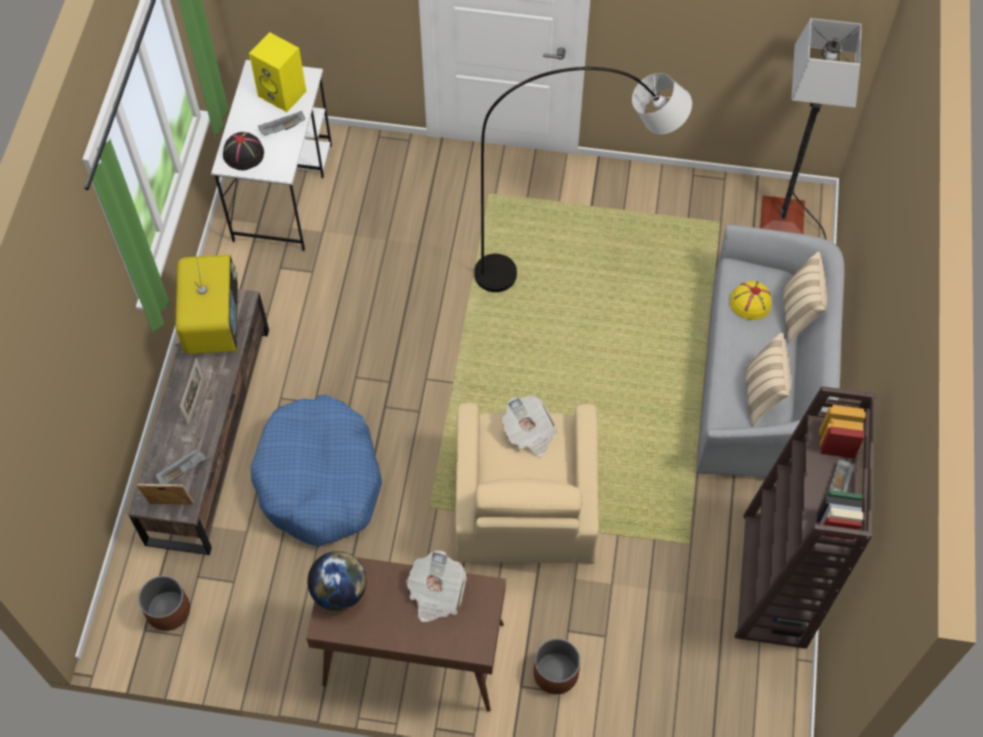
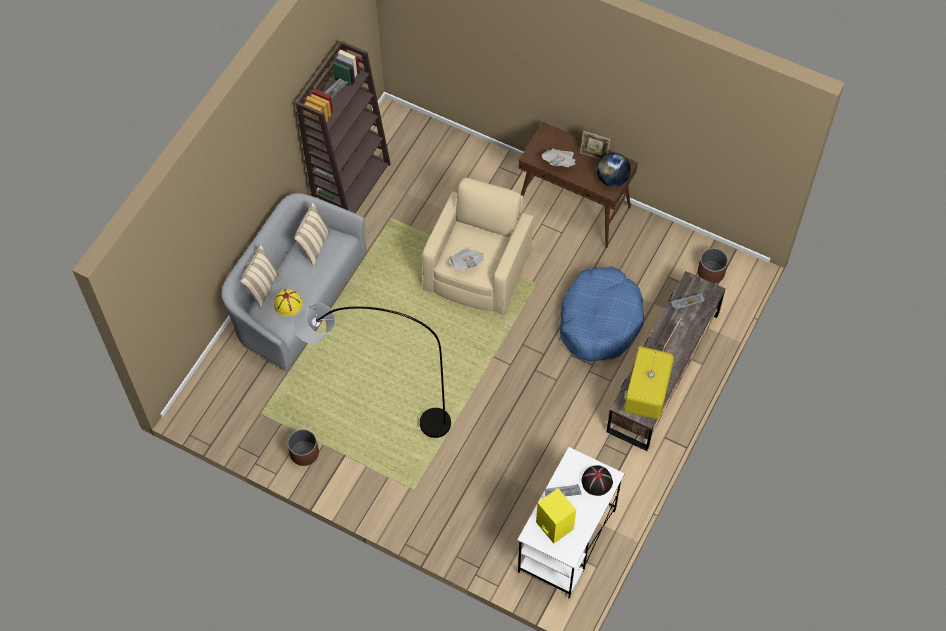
camera: 160 degrees left, 0 degrees up
(171, 505) = (698, 285): picture frame -> picture frame (594, 155)
(555, 673) = (497, 176): brown planter -> brown planter (304, 453)
(786, 230) = (218, 392): floor lamp -> none

